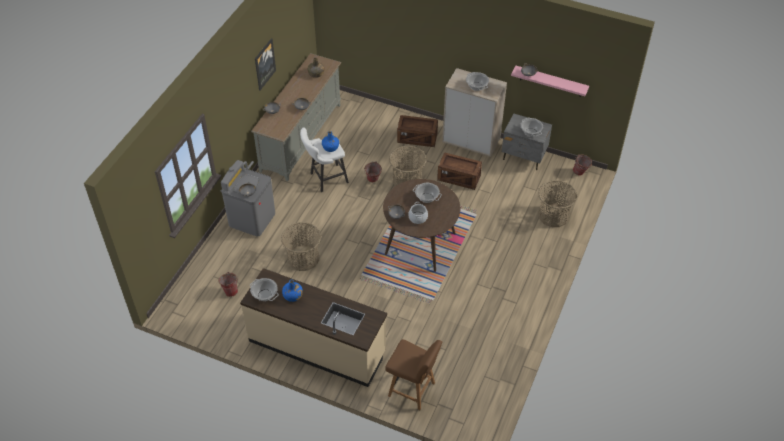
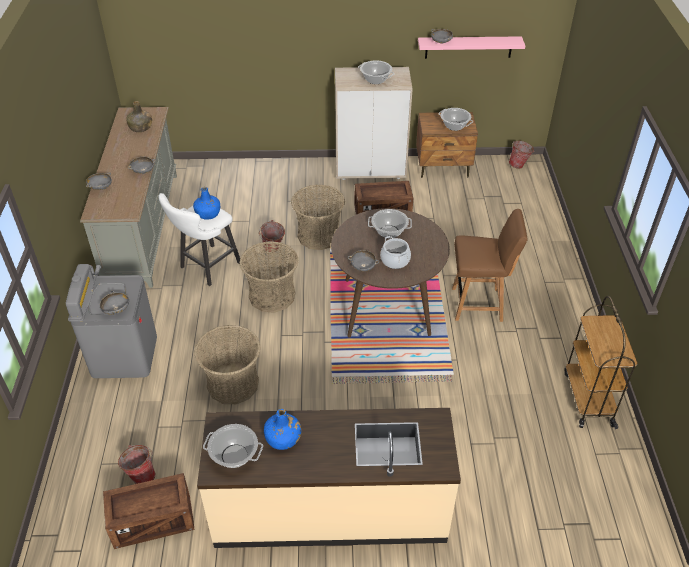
camera: 25 degrees left, 5 degrees down
(264, 64) = (70, 111): picture -> none
(412, 390) = (514, 518): brown chair -> brown chair (478, 304)
(417, 138) = (300, 184): crate -> crate (153, 521)
(505, 344) = (588, 398): none -> brown cart
(524, 157) = (443, 168): grey nightstand -> brown nightstand
(553, 215) = (525, 219): basket -> basket (272, 295)

